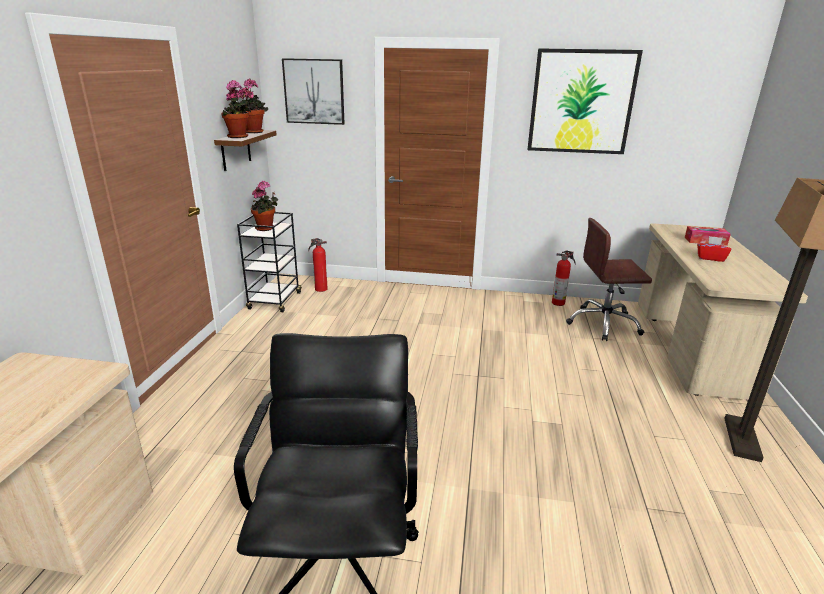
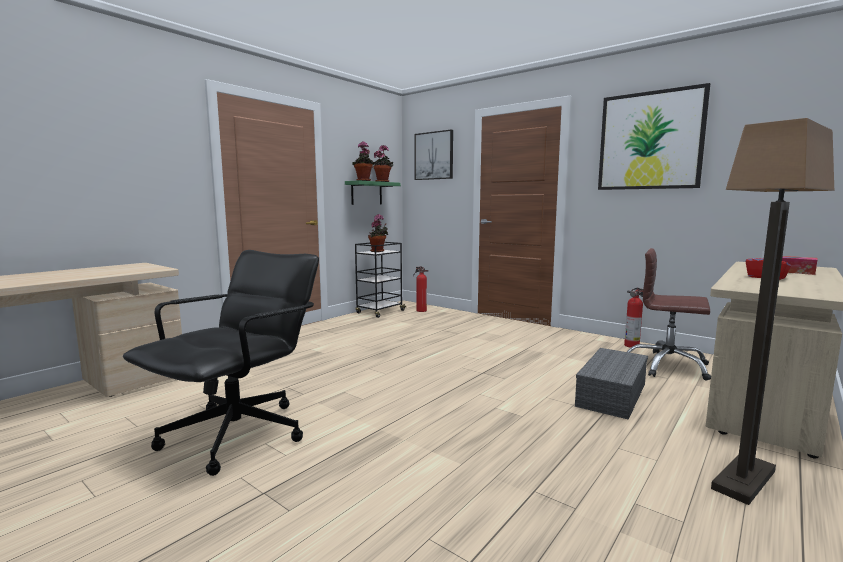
camera: 30 degrees right, 15 degrees down
(236, 150) = (366, 193): brown shelf -> green shelf
(597, 373) = (610, 394): none -> grey storage box

